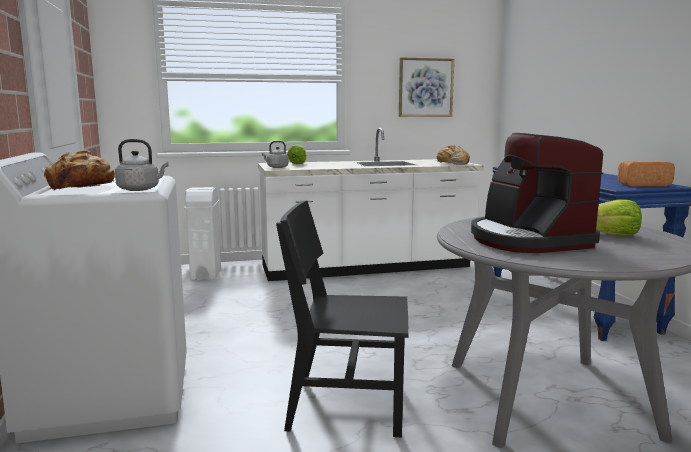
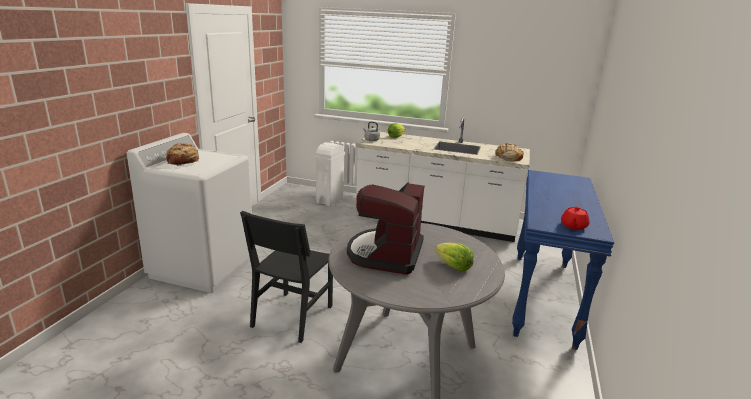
camera: 30 degrees right, 10 degrees up
(141, 189) = (199, 171): grey kettle -> none
(346, 407) = (292, 316): black chair -> black chair turned 105 degrees counterclockwise
(425, 87) = (520, 85): picture -> none
(642, 185) = (573, 226): bread -> red teapot

